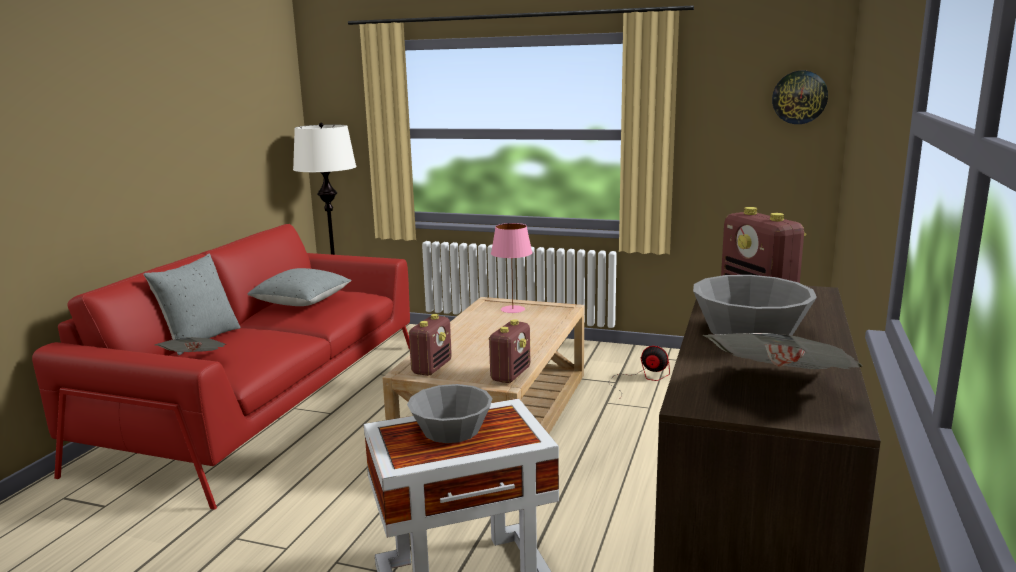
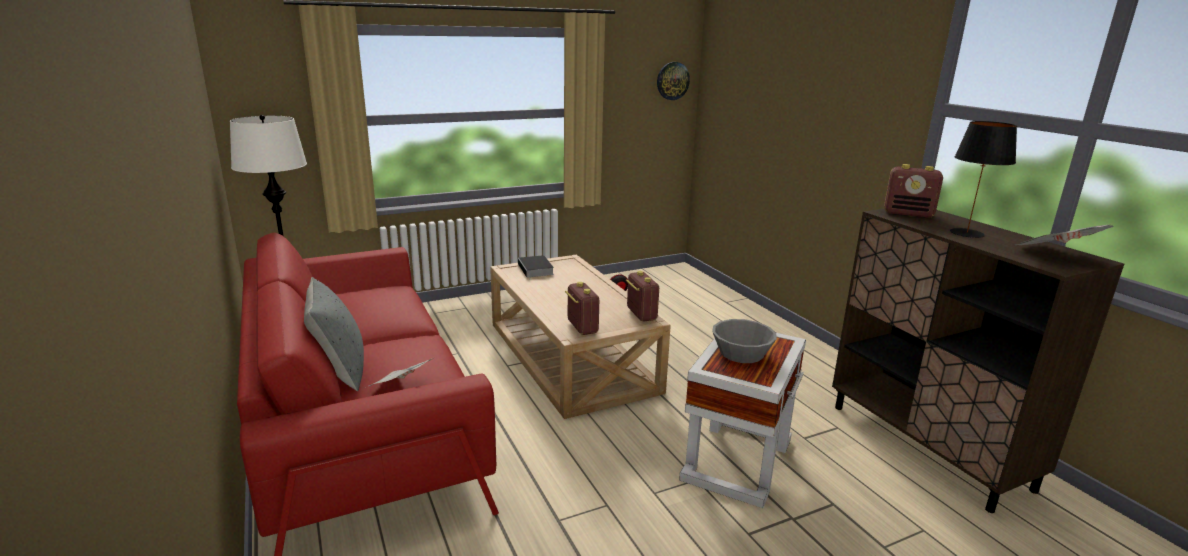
camera: 45 degrees left, 5 degrees up
(302, 302) = (360, 309): grey pillow -> none
(513, 309) = (536, 269): pink table lamp -> book
(750, 331) = (967, 233): grey bowl -> black table lamp

